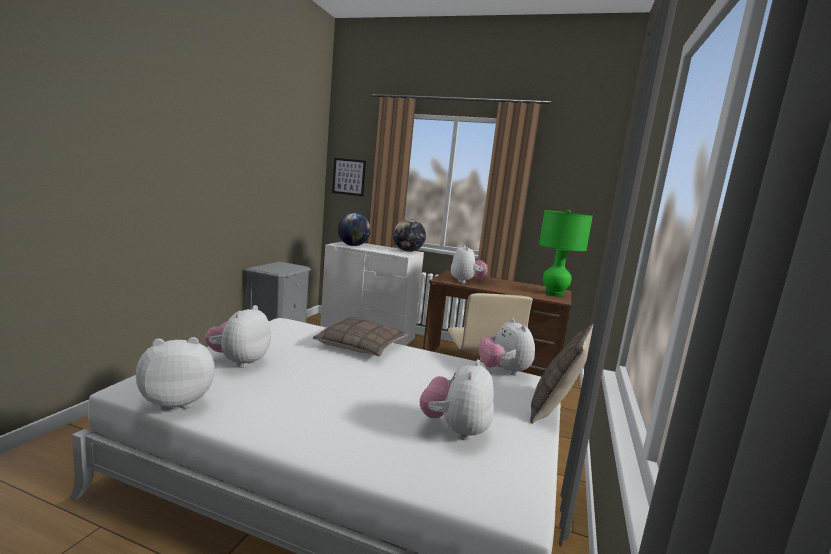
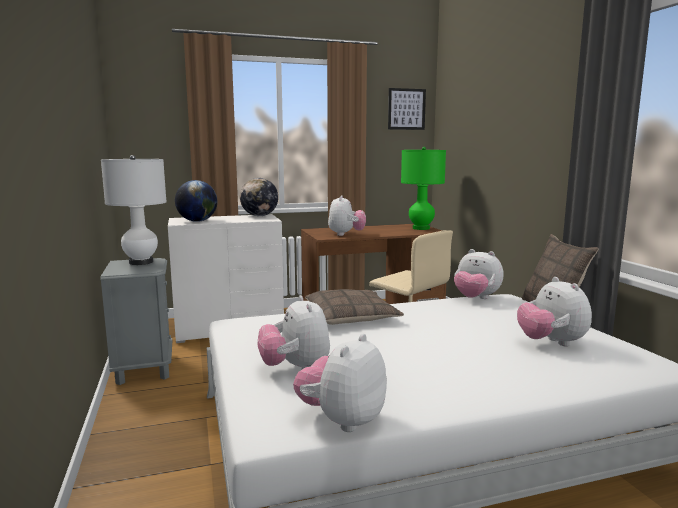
camera: 35 degrees left, 0 degrees up
(289, 266) = (141, 262): none -> white table lamp
(349, 177) = (146, 137): picture -> picture (406, 109)
(466, 282) = (346, 234): plush toy -> plush toy turned 45 degrees clockwise

